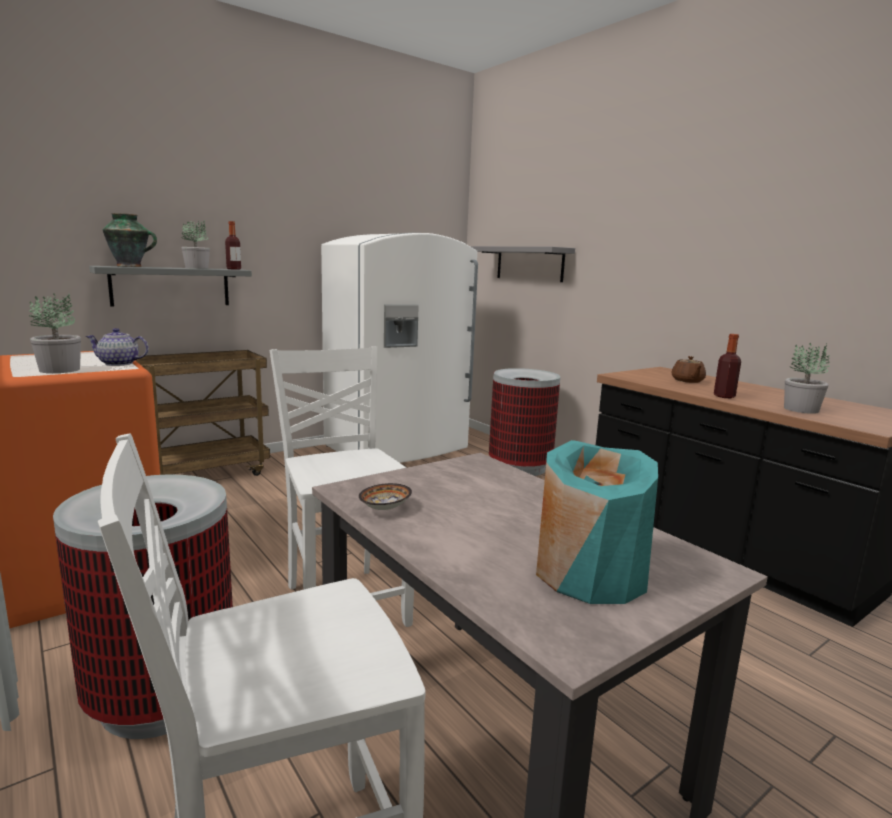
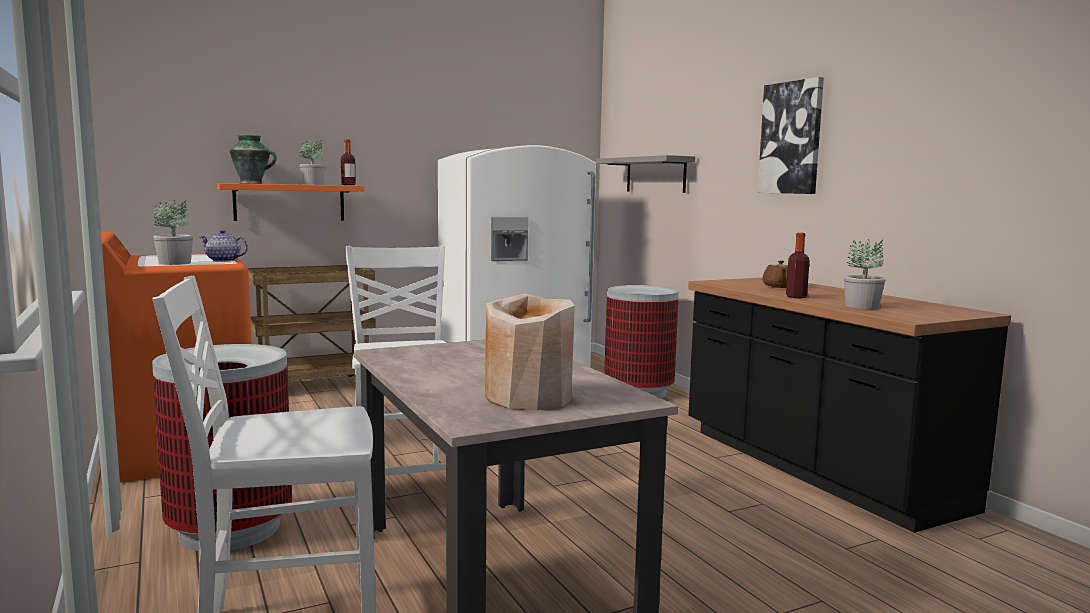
camera: 10 degrees right, 5 degrees down
(171, 286) = (289, 202): grey shelf -> orange shelf
(386, 508) = (402, 362): bowl -> none
(589, 574) = (528, 397): turquoise vase -> beige vase
(687, 235) = (791, 138): none -> picture

